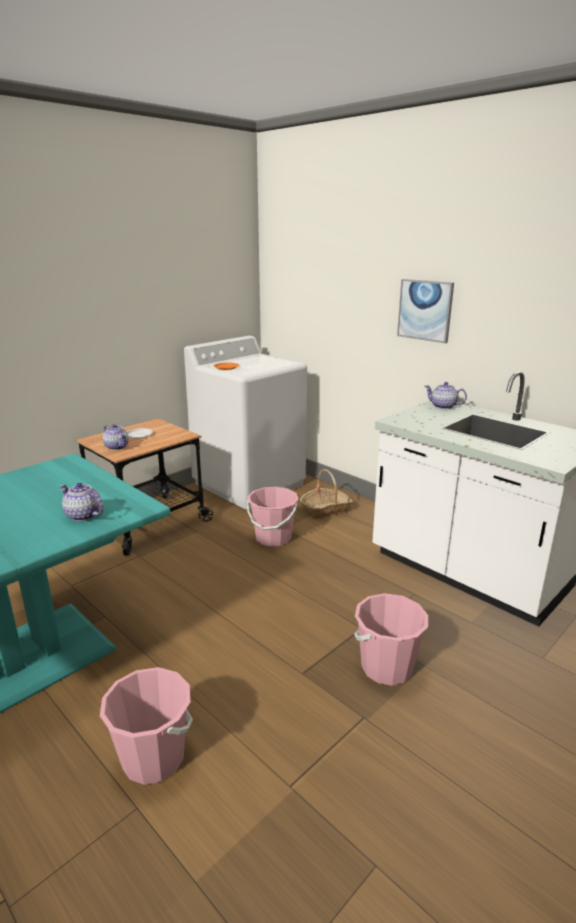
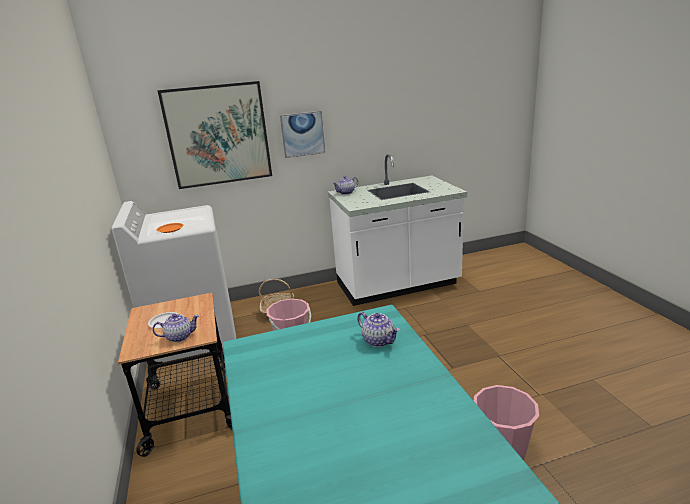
camera: 60 degrees left, 0 degrees up
(83, 515) = (379, 341): teapot -> teapot turned 105 degrees counterclockwise
(339, 289) = (218, 135): none -> picture
(386, 667) = (463, 336): pink bucket -> none

